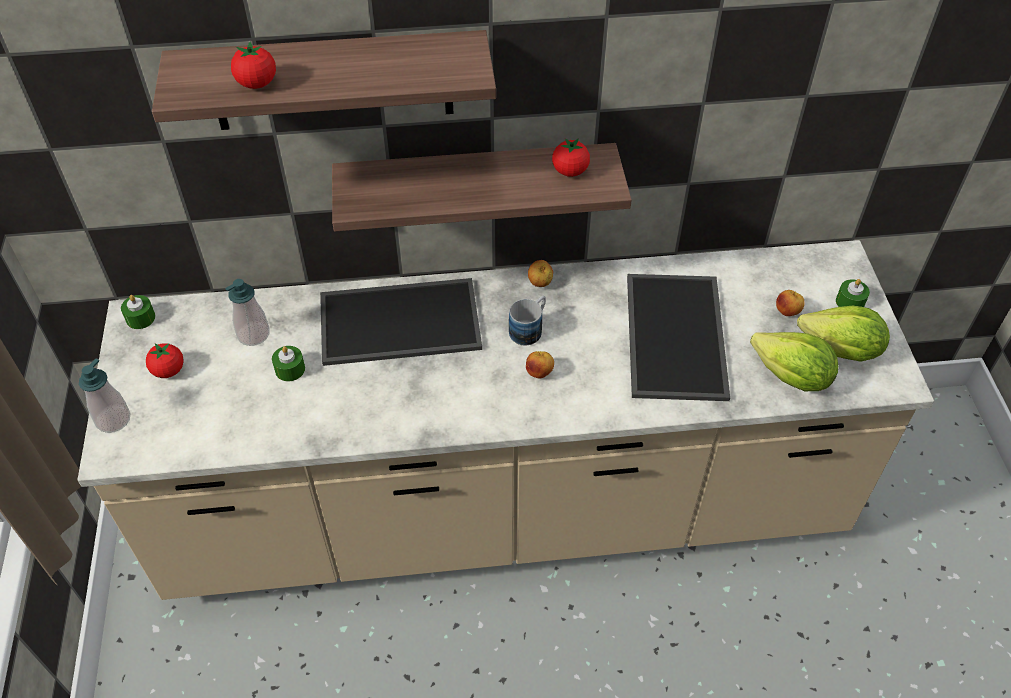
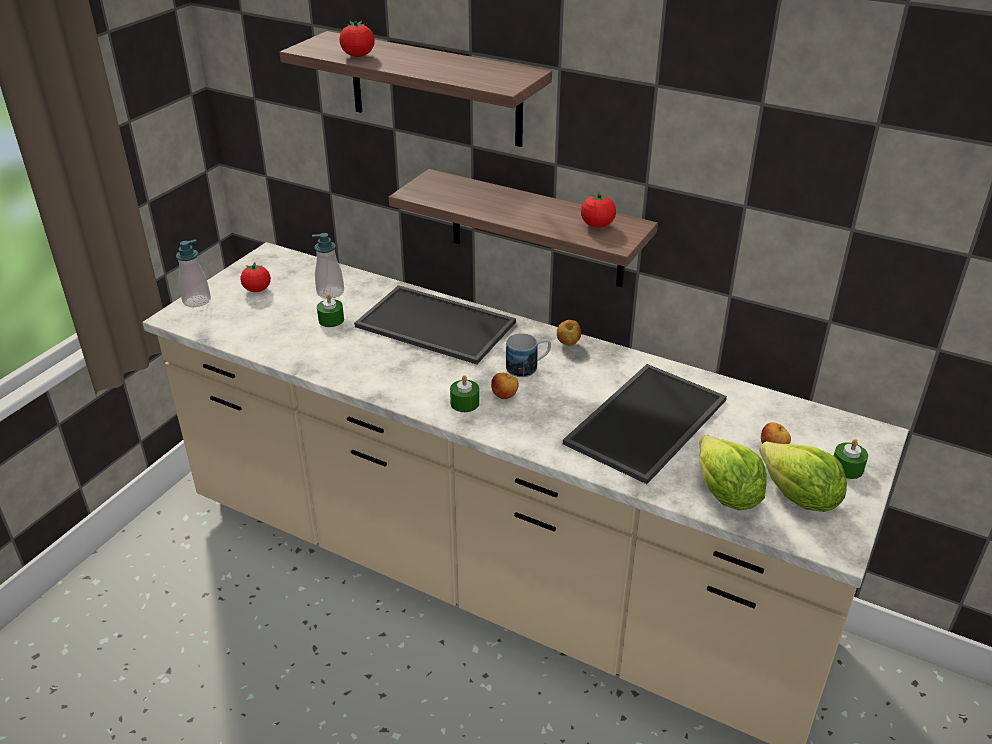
camera: 35 degrees right, 15 degrees down
(140, 318) = (273, 257): green candle -> green candle (464, 403)

